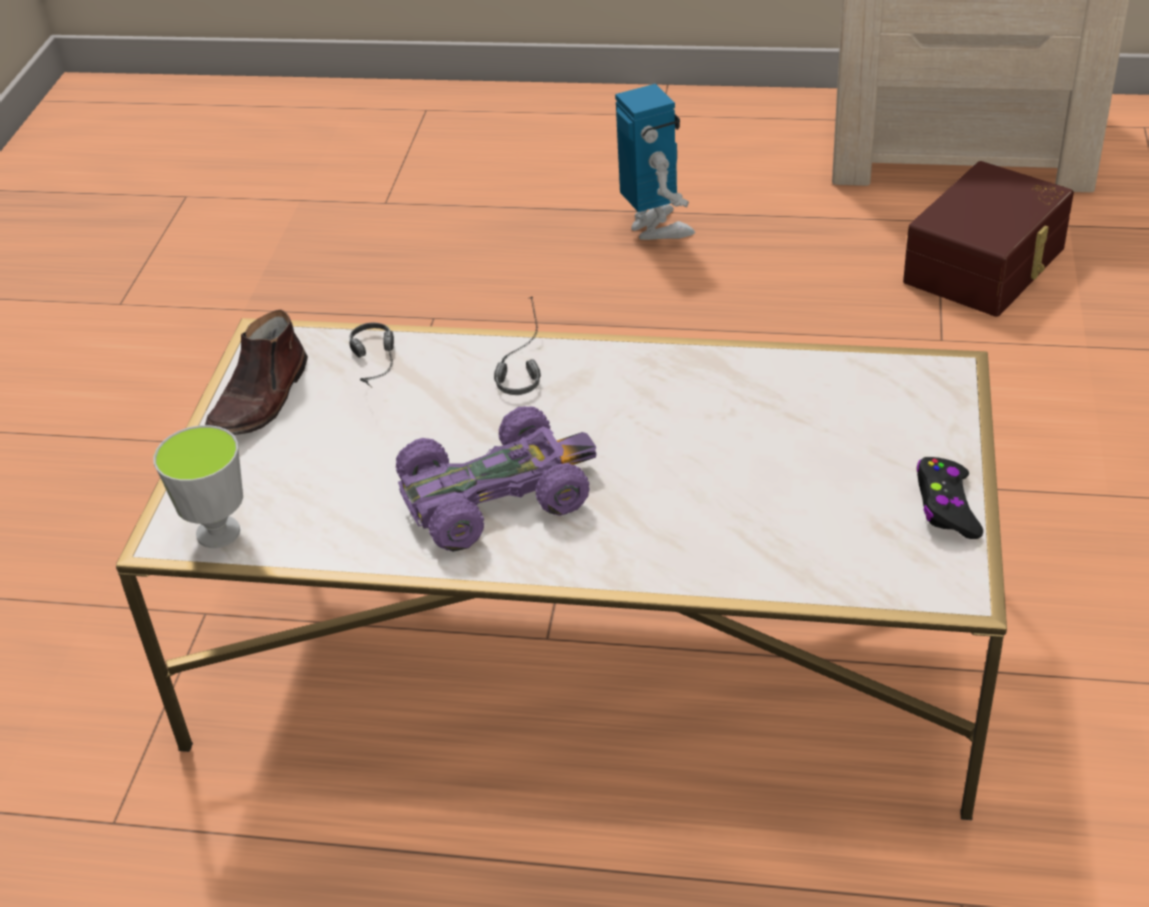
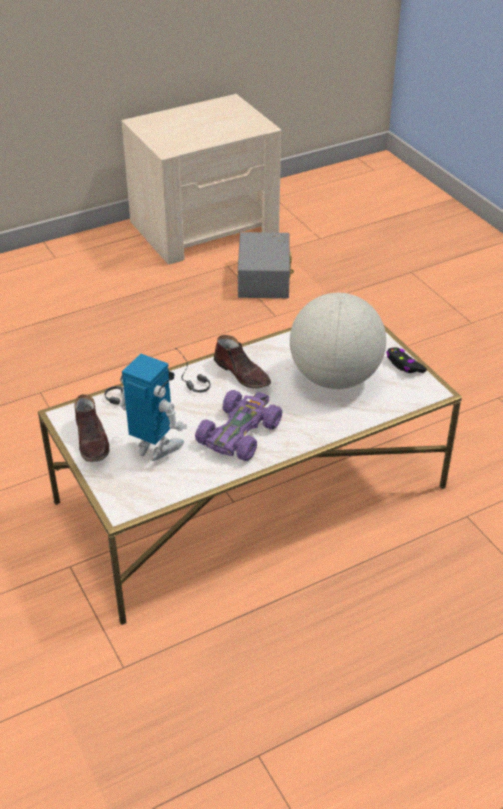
camera: 40 degrees left, 0 degrees up
(218, 533) = (140, 499): cup -> none
(617, 392) = (243, 373): none -> brown shoe
(655, 228) = (106, 312): toy robot -> toy robot (155, 448)
(778, 471) = (335, 377): none -> globe
(988, 266) = (265, 278): brown storage box -> grey storage box

